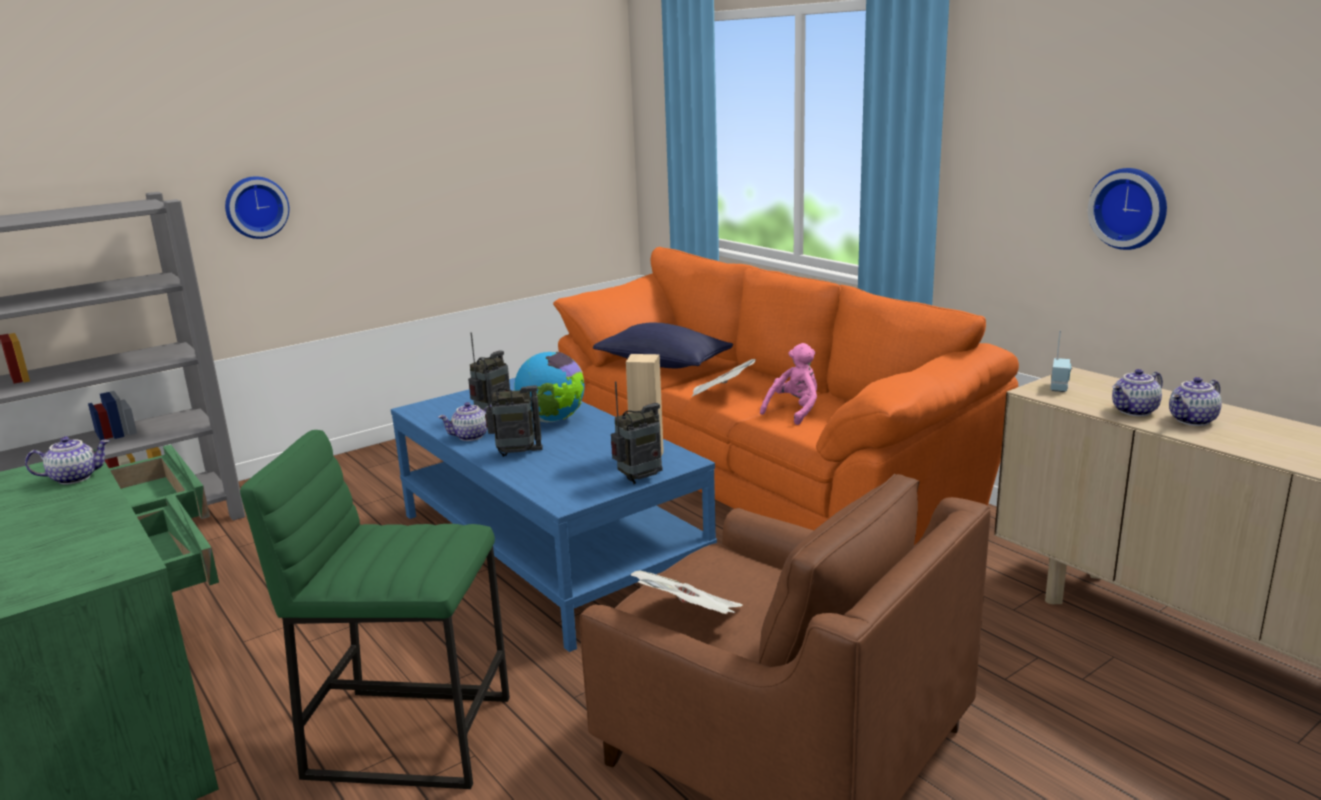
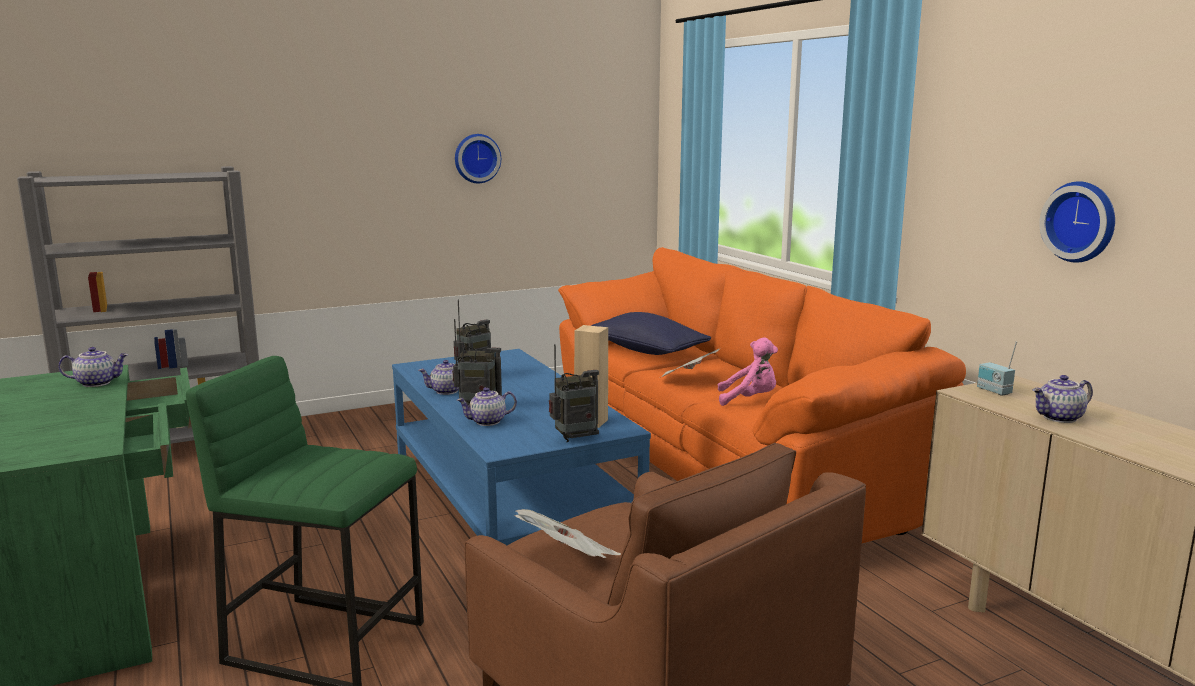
camera: 10 degrees right, 5 degrees down
(256, 207) = (312, 186): wall clock -> wall clock (476, 158)
(552, 420) = (523, 385): globe -> none
(794, 411) = (749, 400): pink plush toy -> pink plush toy turned 45 degrees clockwise
(1060, 387) = (993, 391): radio -> radio turned 120 degrees clockwise
(1193, 421) = (1117, 431): teapot -> teapot (487, 422)

